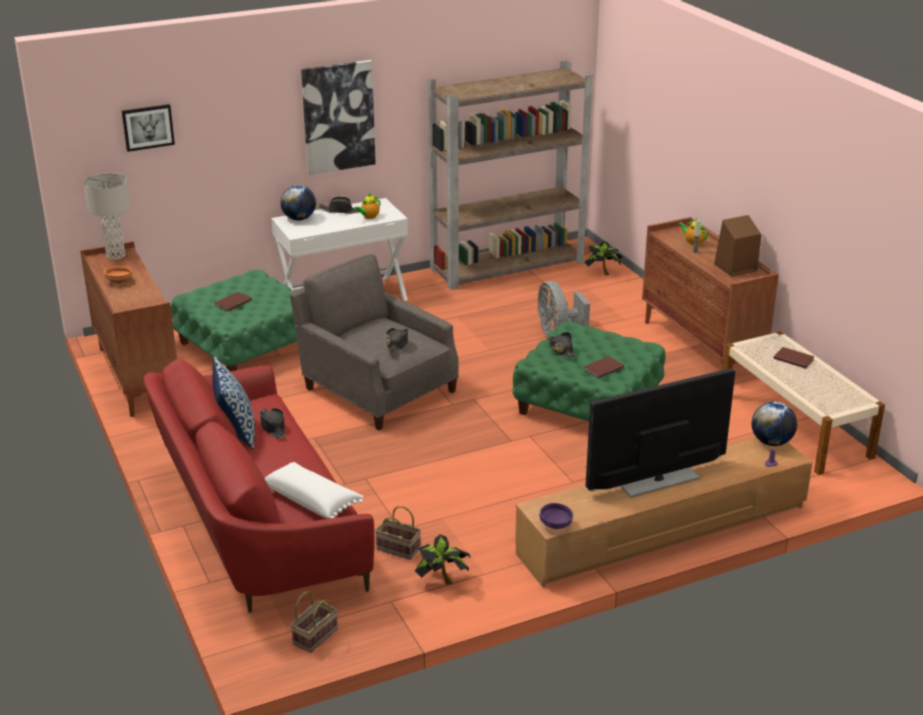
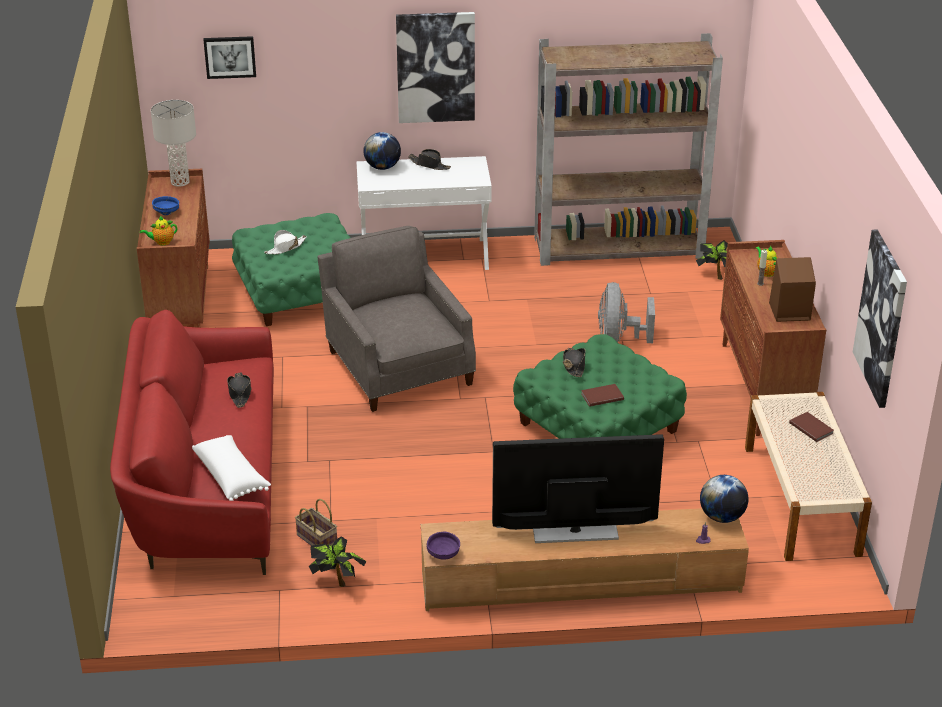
camera: 20 degrees right, 5 degrees up
(120, 281) = (167, 212): orange bowl -> blue bowl
(232, 303) = (285, 248): brown book -> white hat
(236, 431) = (206, 390): pillow -> none
(315, 635) = (194, 605): basket -> none
(369, 217) = (453, 177): teapot -> teapot (161, 242)
(397, 344) = (408, 327): black hat -> none
(871, 237) = (881, 318): none -> picture

